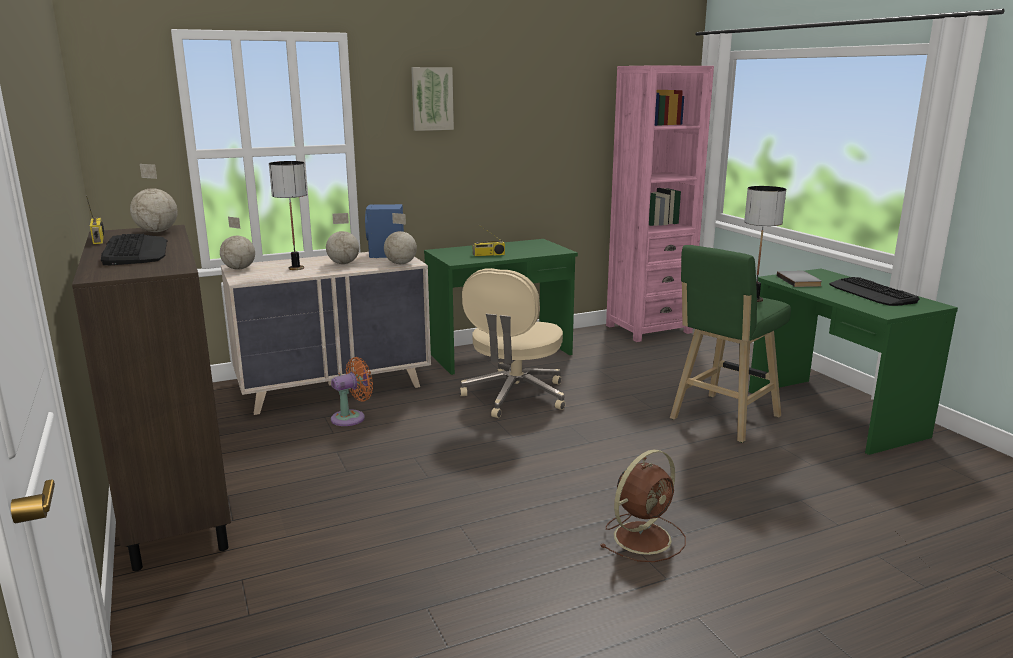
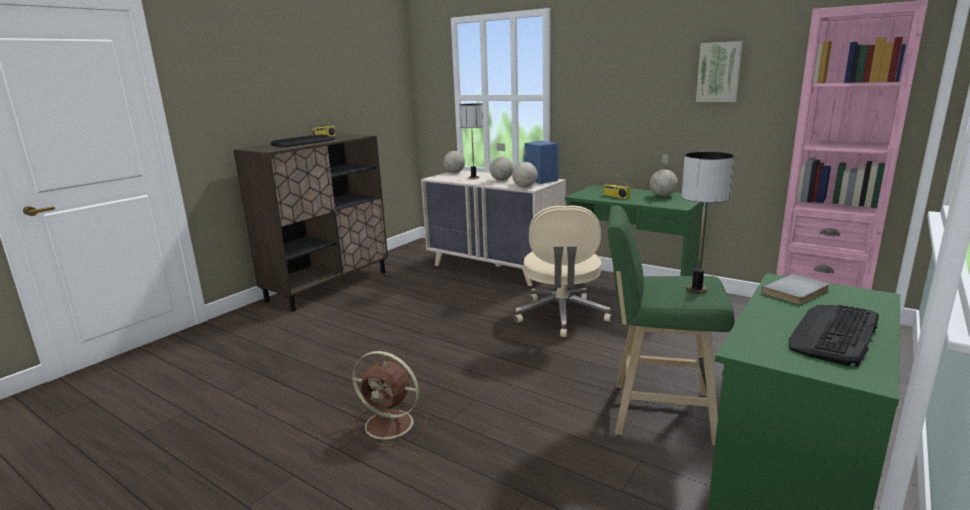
camera: 60 degrees right, 0 degrees up
(157, 231) = (352, 136): globe -> globe (662, 196)
(351, 418) = (460, 285): orange fan -> none
(432, 98) = (610, 57): picture -> picture (719, 72)
(514, 396) = (561, 316): beige office chair -> beige office chair turned 75 degrees counterclockwise

